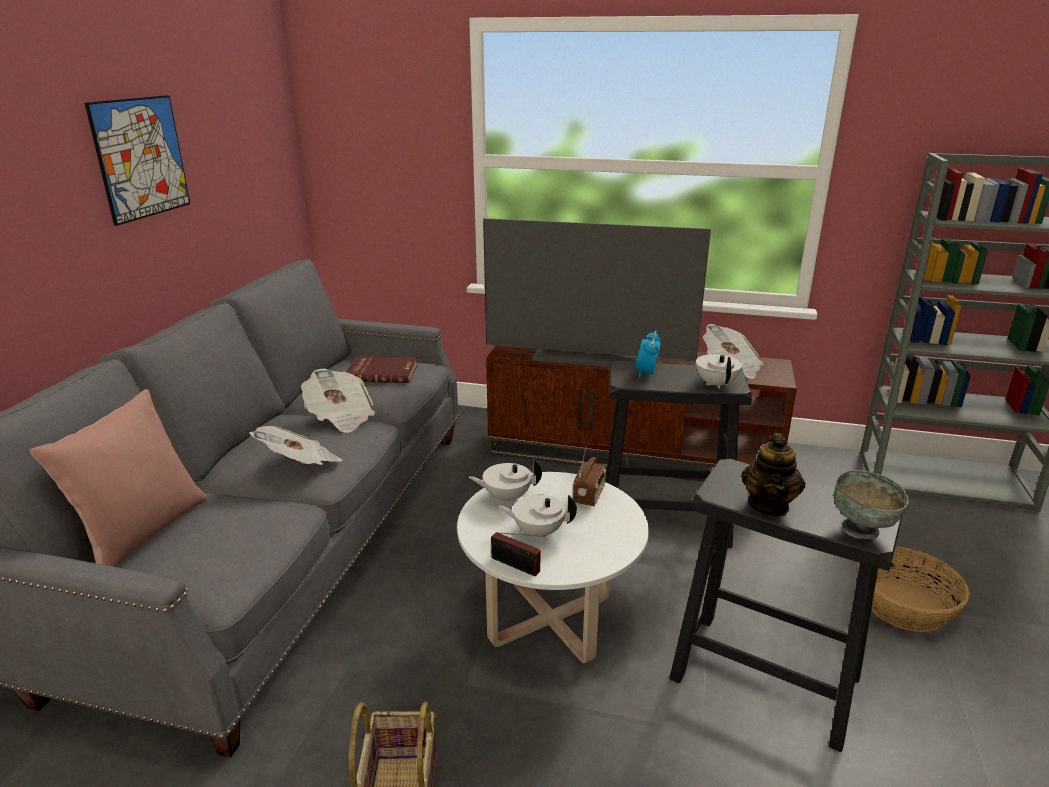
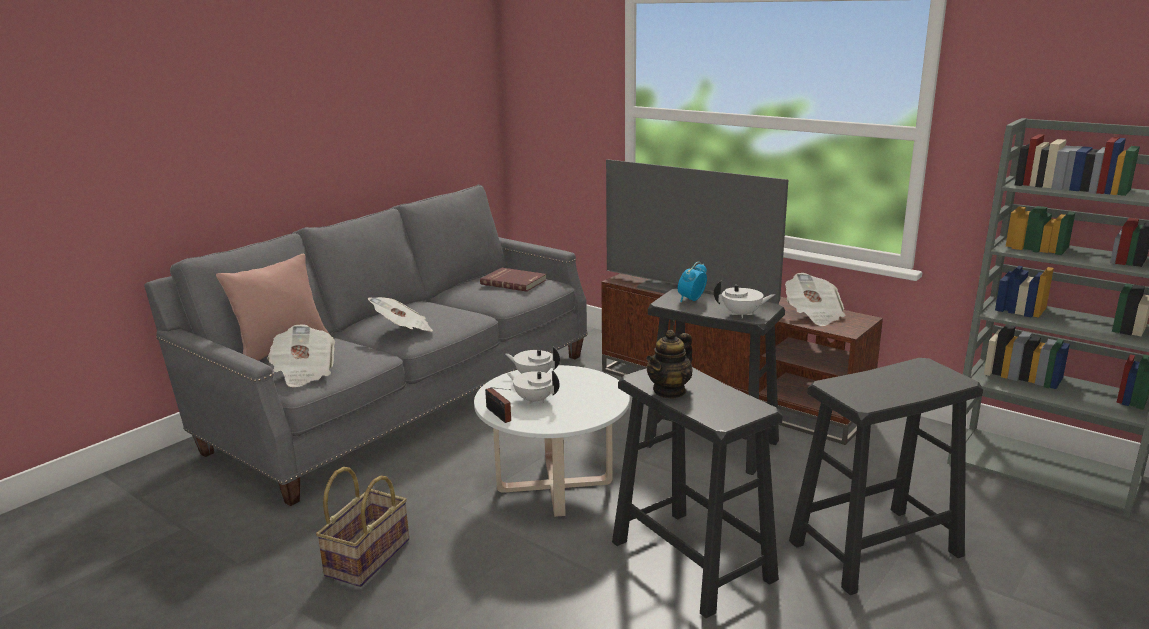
camera: 25 degrees right, 5 degrees down
(141, 158) = (352, 99): picture -> none
(340, 417) = (456, 306): newspaper -> newspaper (304, 372)
(589, 496) = (596, 386): radio -> none
(716, 384) = (742, 314): white teapot -> white teapot turned 75 degrees clockwise
(861, 530) = (720, 416): grey bowl -> none
(903, 605) = (876, 548): basket -> black stool

